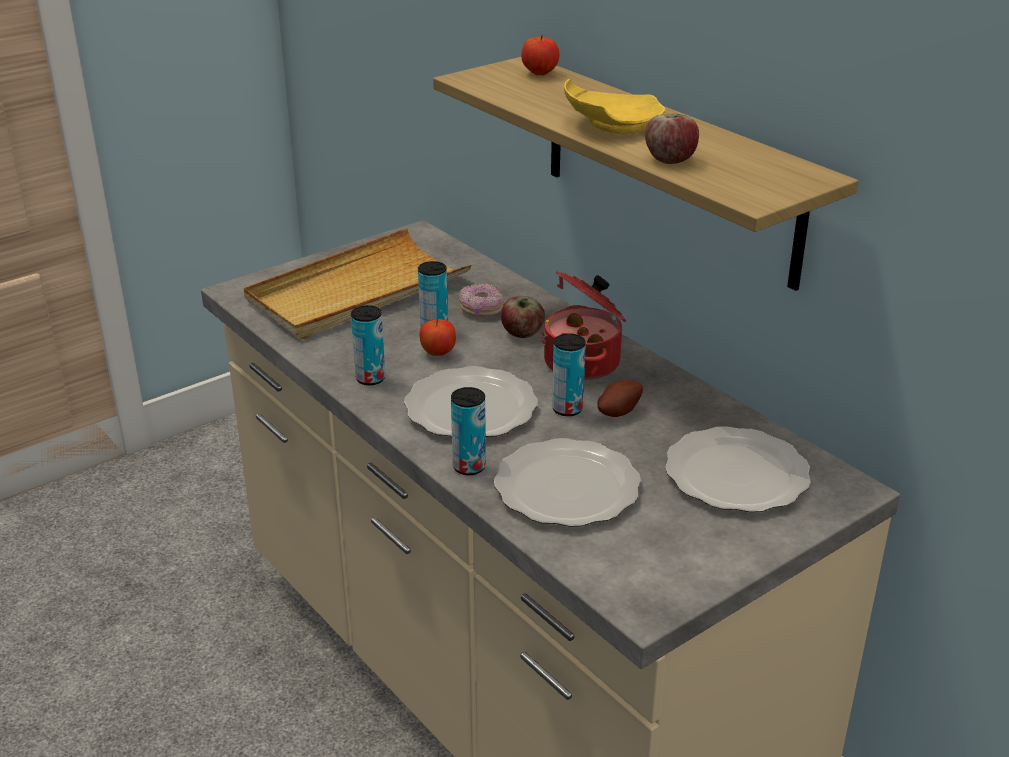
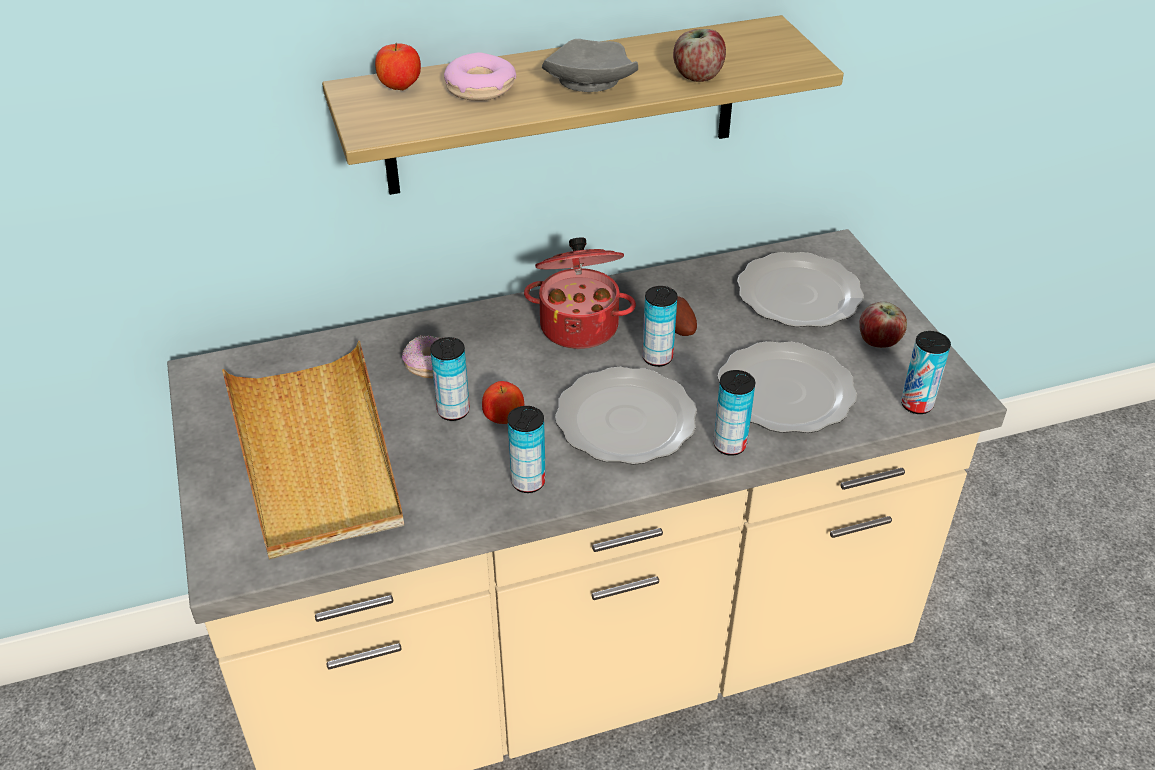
camera: 70 degrees left, 10 degrees up
(522, 334) = (500, 350): apple -> apple (879, 341)
(564, 95) = (480, 88): none -> donut
(603, 576) = (916, 404): none -> can
(610, 125) = (587, 84): yellow plate -> grey plate

